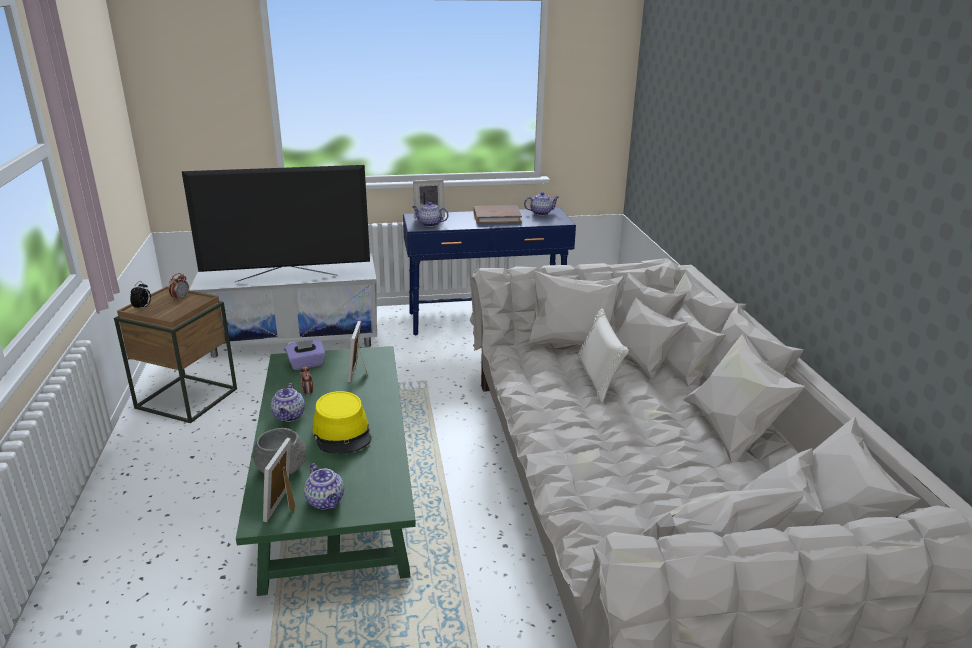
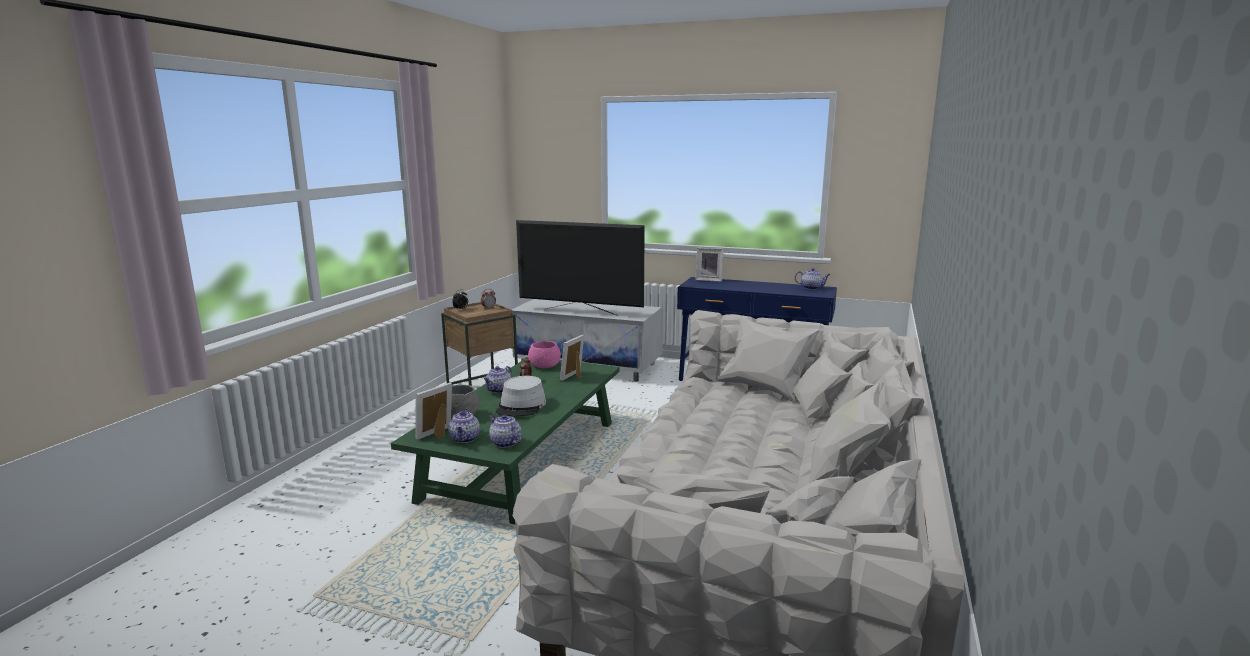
camera: 30 degrees right, 10 degrees down
(306, 364) = (545, 365): purple tissue box -> pink bowl
(342, 433) = (521, 406): yellow hat -> grey hat
(429, 224) = (702, 284): teapot -> teapot (505, 443)
(497, 217) = (766, 286): brown book -> none
(599, 379) = (755, 414): white pillow -> none

